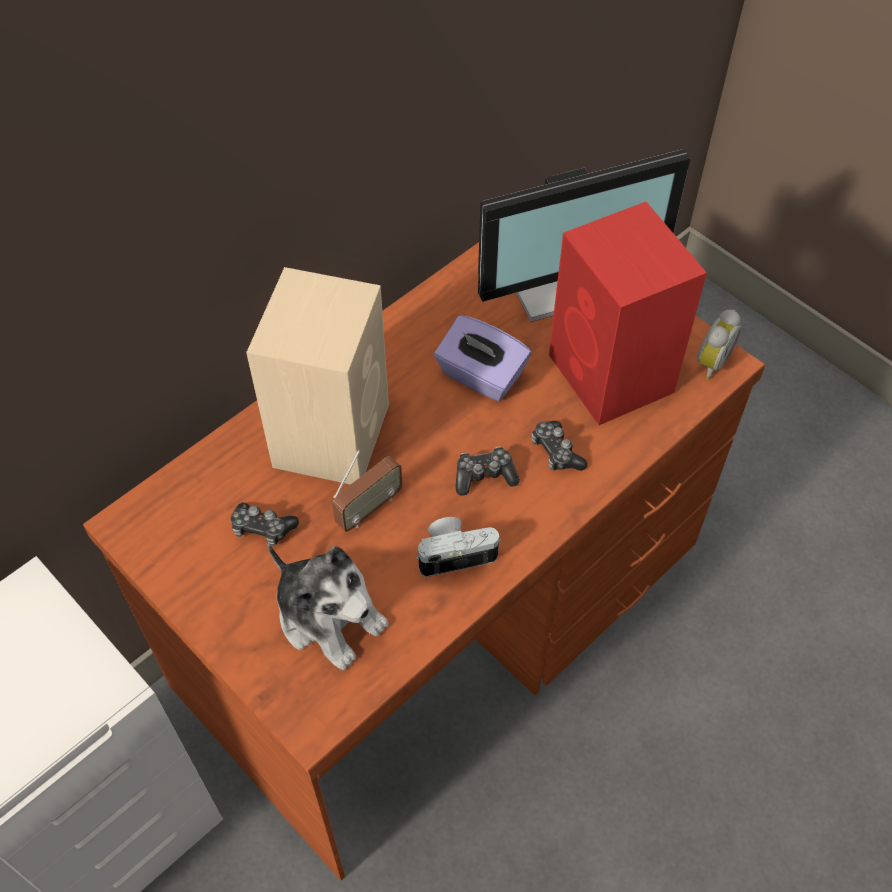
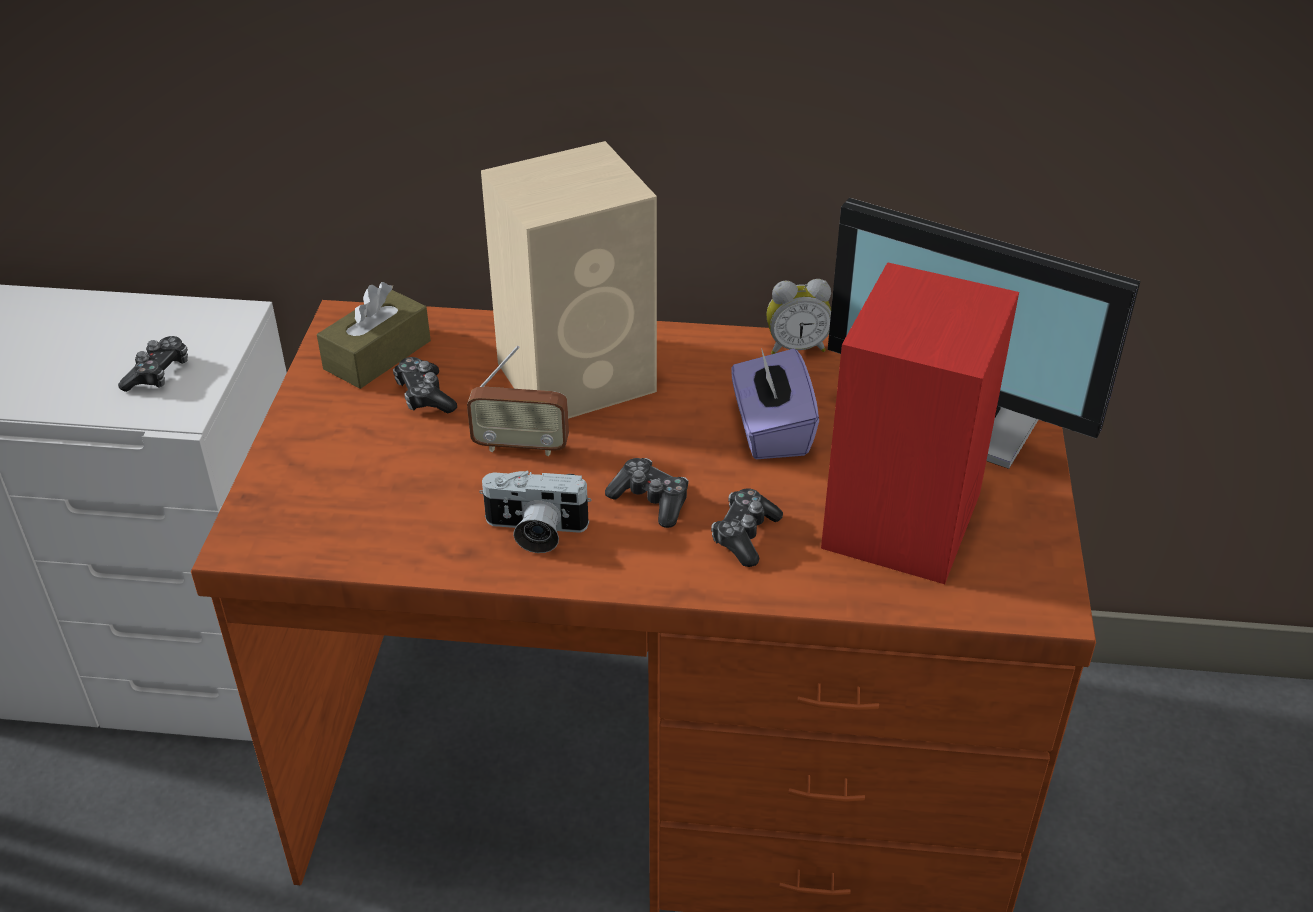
camera: 50 degrees right, 15 degrees down
(47, 678) = (158, 374): none -> game controller
(188, 529) = (377, 355): none -> brown tissue box
(329, 616) = (372, 489): plush toy -> none
(455, 552) = (534, 531): camera -> camera turned 150 degrees clockwise
(709, 362) = (1029, 590): alarm clock -> alarm clock (796, 347)

